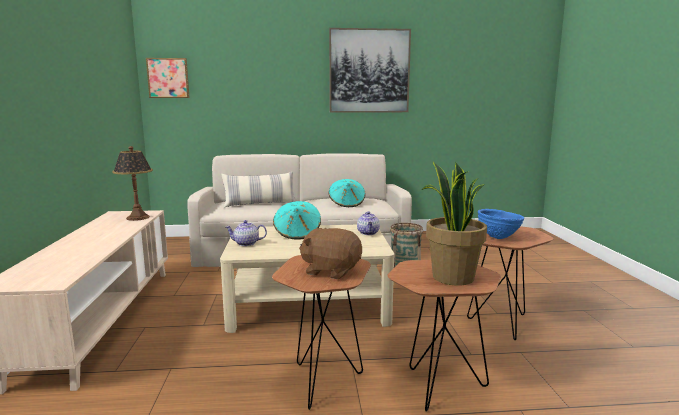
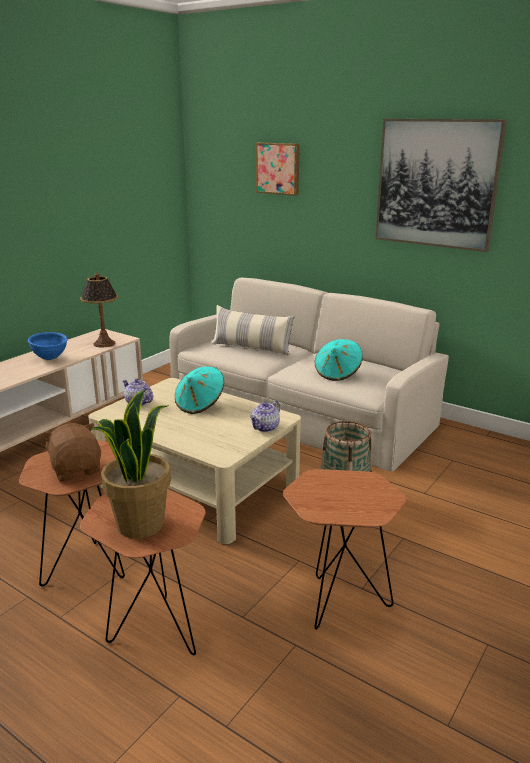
camera: 40 degrees right, 10 degrees up
(168, 78) = (210, 179): picture -> picture (278, 168)
(498, 238) = (318, 495): blue bowl -> blue bowl (50, 359)

